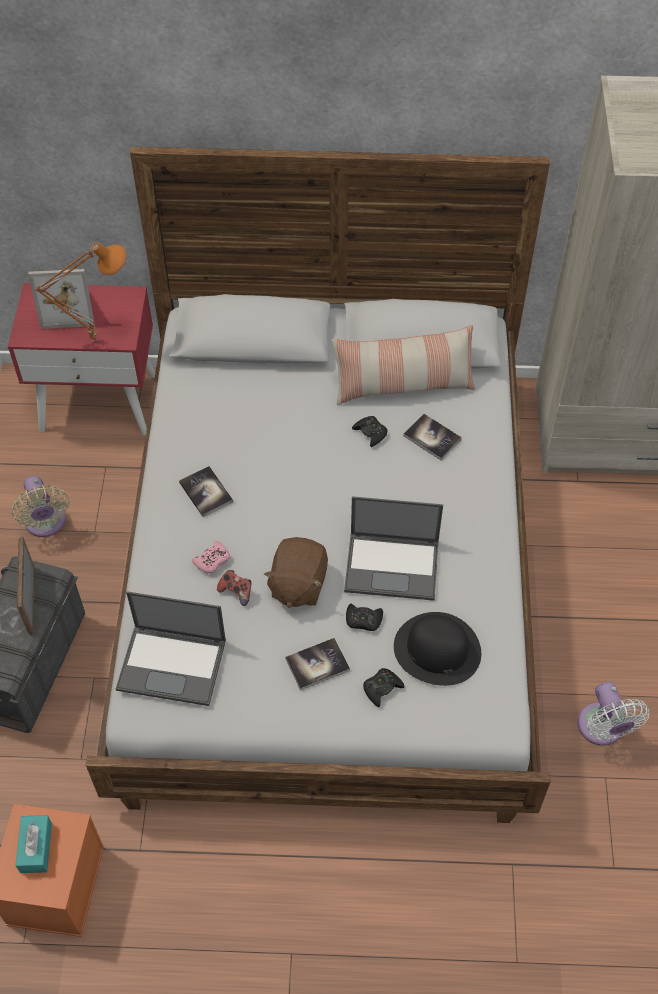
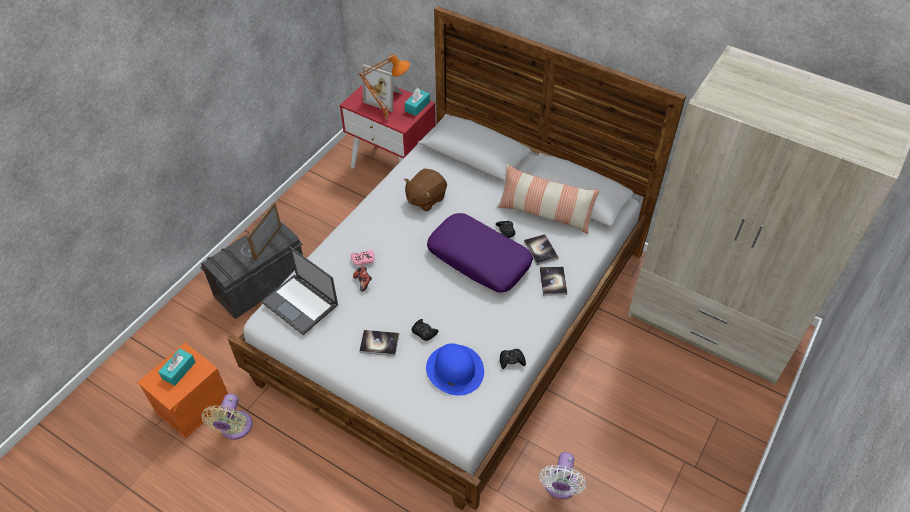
camera: 30 degrees right, 5 degrees down
(46, 524) = (320, 216): beige fan -> beige fan (235, 428)
(126, 303) = (417, 106): none -> turquoise tissue box
(206, 492) = (387, 222): book -> book (553, 281)
(297, 584) = (401, 295): brown plush toy -> brown plush toy (425, 199)
(364, 486) = (479, 259): none -> purple pillow
(382, 688) = (406, 375): black game controller -> black game controller (511, 360)
(393, 565) = (463, 310): laptop -> none
(436, 649) = (454, 369): black hat -> blue hat

